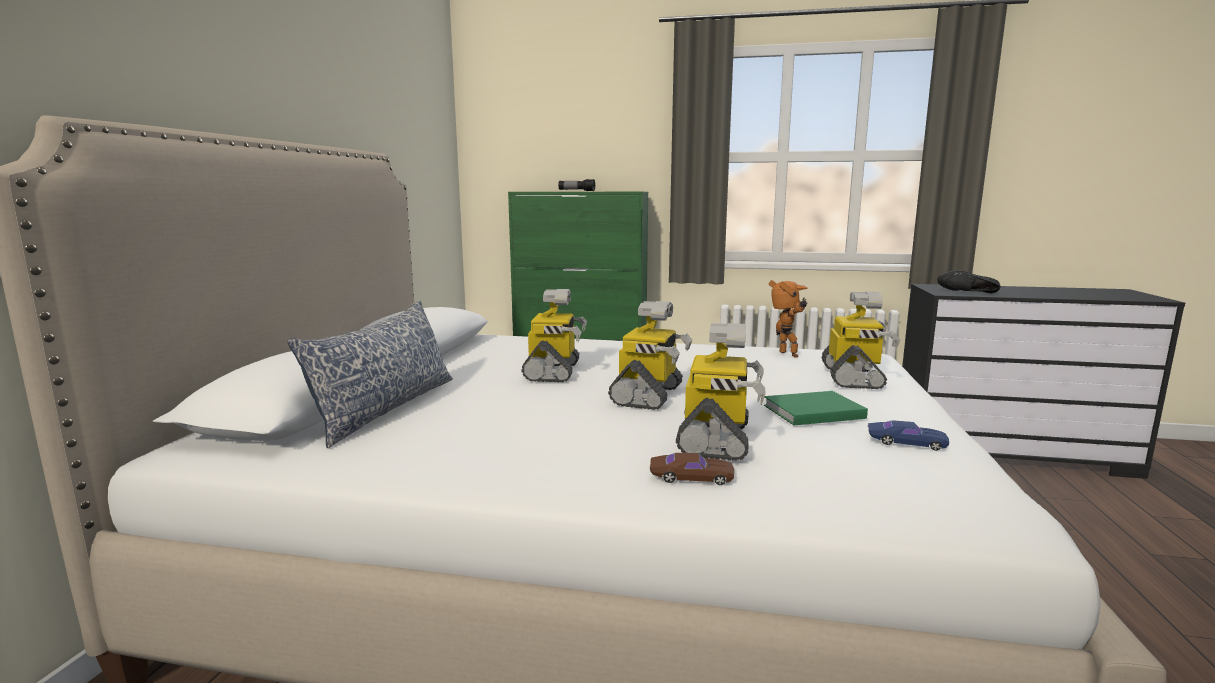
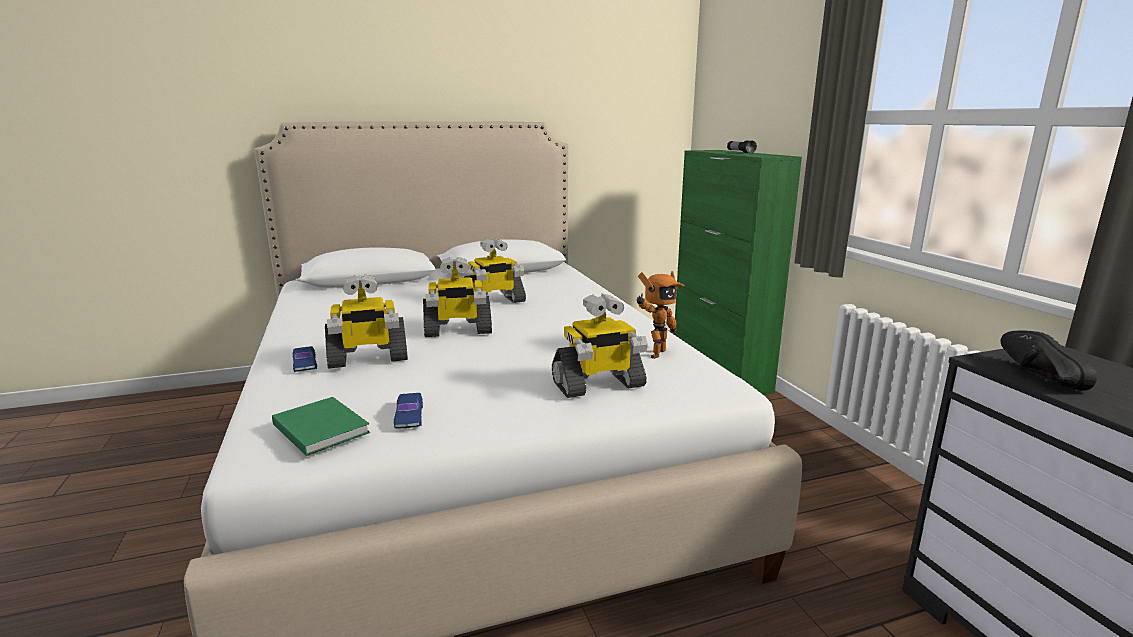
camera: 60 degrees right, 5 degrees up
(386, 407) = (383, 290): pillow -> none
(691, 476) = (305, 364): brown toy car -> blue toy car
(811, 411) = (459, 377): green book -> green book (321, 427)

